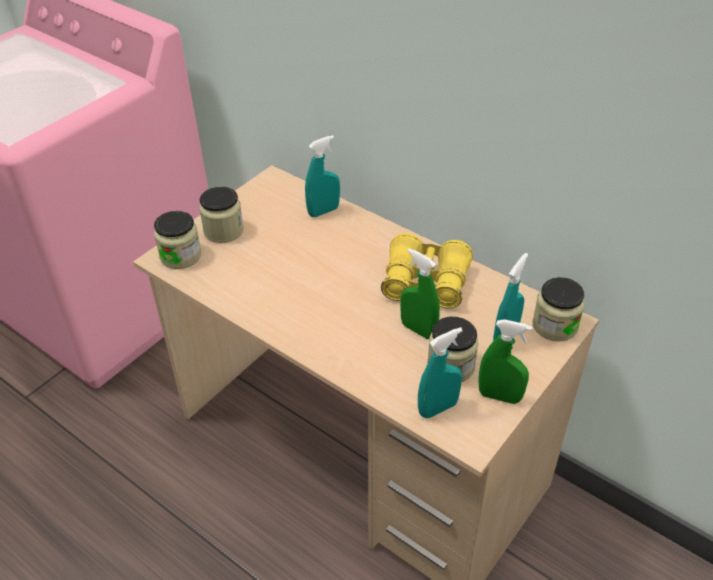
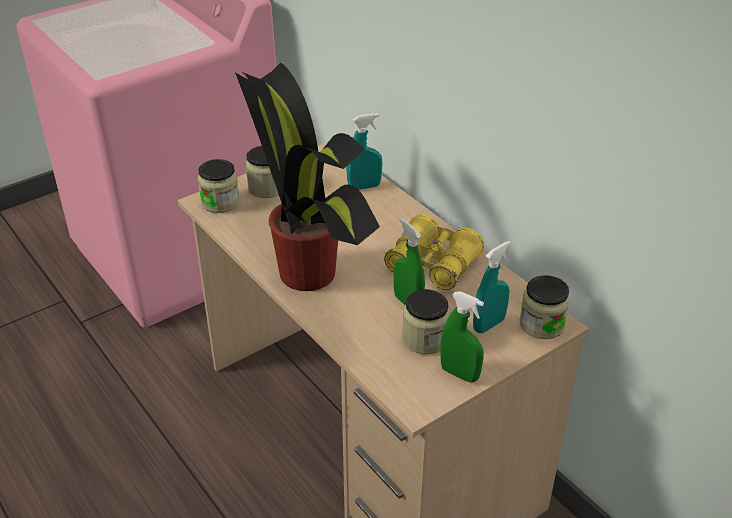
camera: 15 degrees right, 5 degrees down
(306, 320) = (308, 275): none -> potted plant
(438, 408) = (396, 372): turquoise spray bottle -> none

